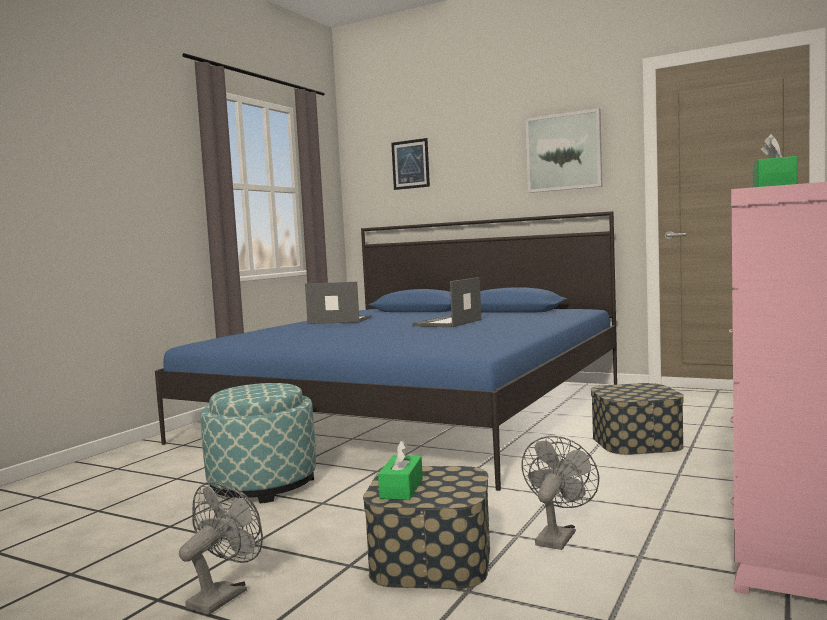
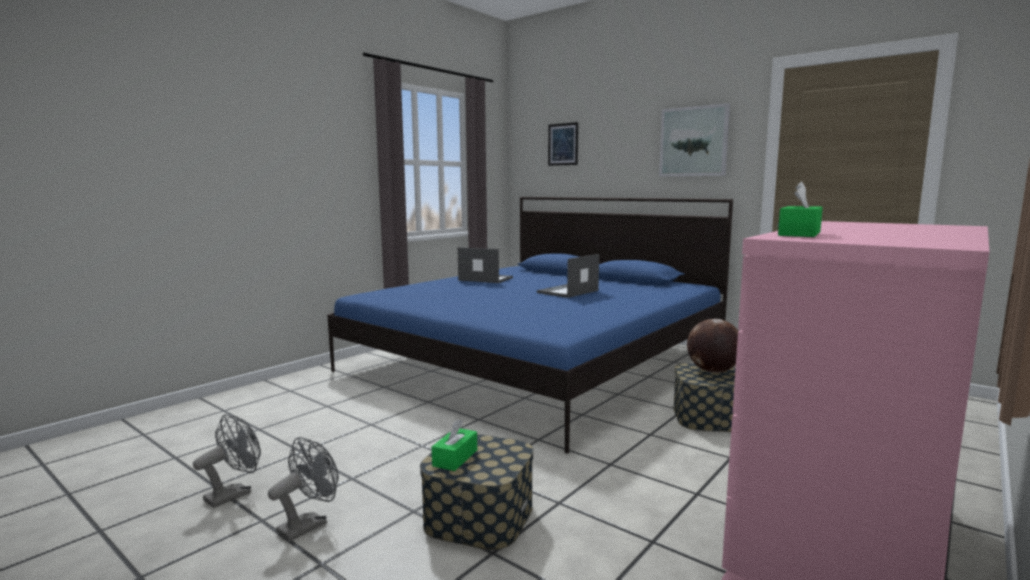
camera: 10 degrees right, 5 degrees up
(263, 485) = (386, 421): ottoman -> none
(557, 536) = (592, 508): grey fan -> grey fan (234, 494)
(634, 389) = (712, 371): none -> globe

